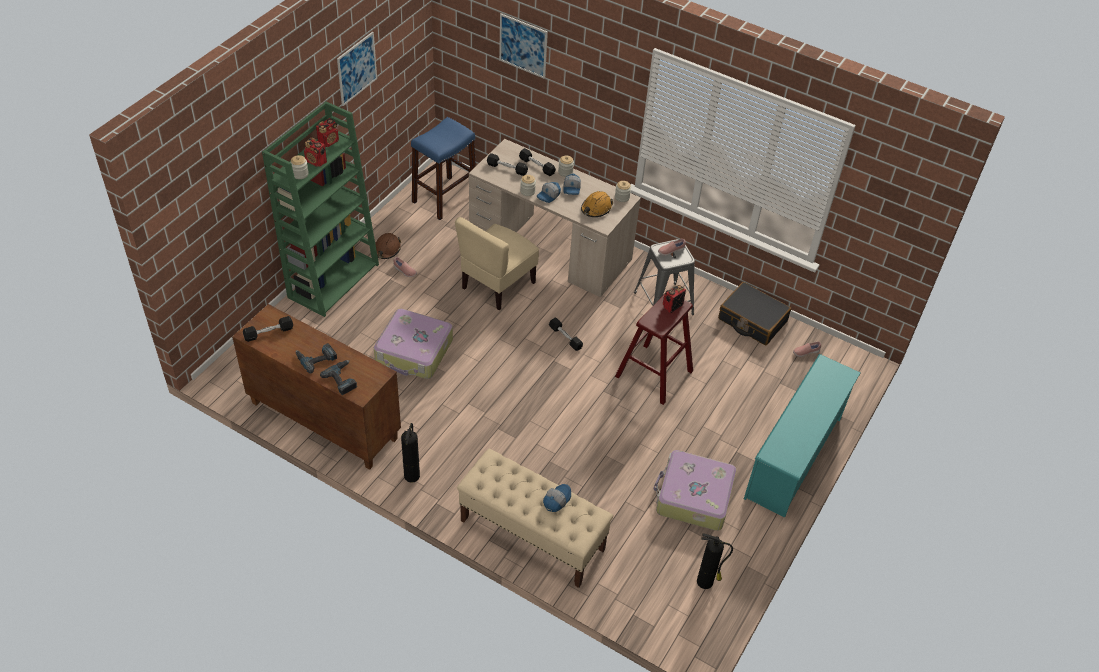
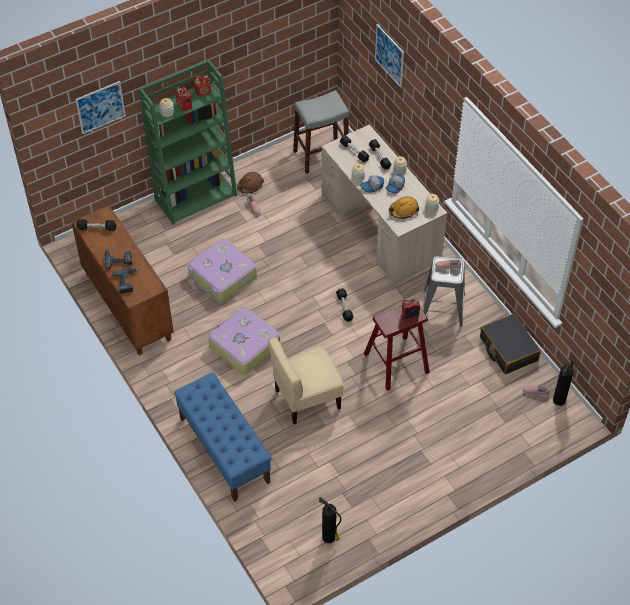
camera: 30 degrees right, 5 degrees up
(357, 68) = (246, 38): picture -> picture (100, 107)
(412, 475) = (166, 371): fire extinguisher -> fire extinguisher (559, 399)
(444, 198) = (321, 155): blue stool -> grey stool
(497, 285) = (318, 244): beige chair -> beige chair (307, 399)
(531, 535) = (224, 450): beige bench -> blue bench
(556, 500) = (235, 429): cap -> none
(693, 497) = (362, 471): suitcase -> suitcase (243, 346)
(794, 458) = (464, 474): turquoise shoe rack -> none

